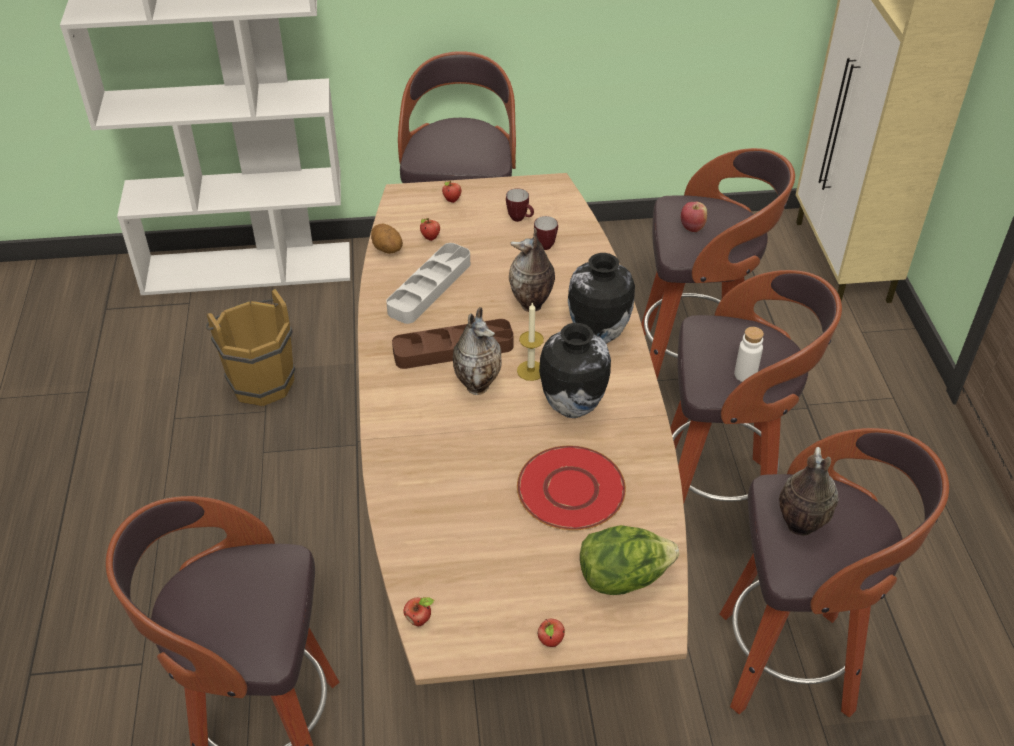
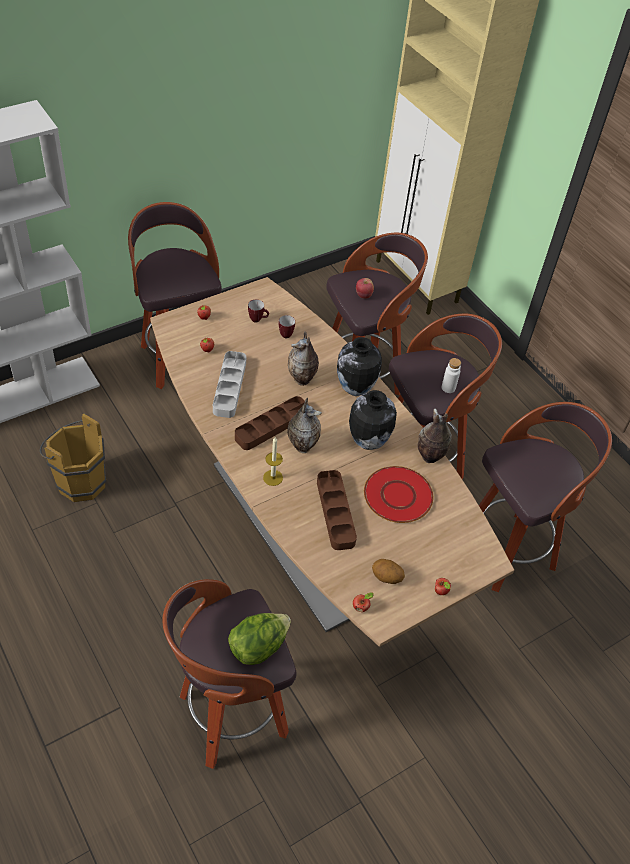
camera: 30 degrees left, 5 degrees up
(387, 250) = (183, 367): potato -> potato (386, 578)
(467, 482) = (335, 512): none -> brown tray
(530, 370) = (329, 425): candle -> candle (273, 477)
(623, 577) = (457, 539): lettuce -> lettuce (258, 646)
(799, 526) = (526, 473): vase -> vase (429, 457)

